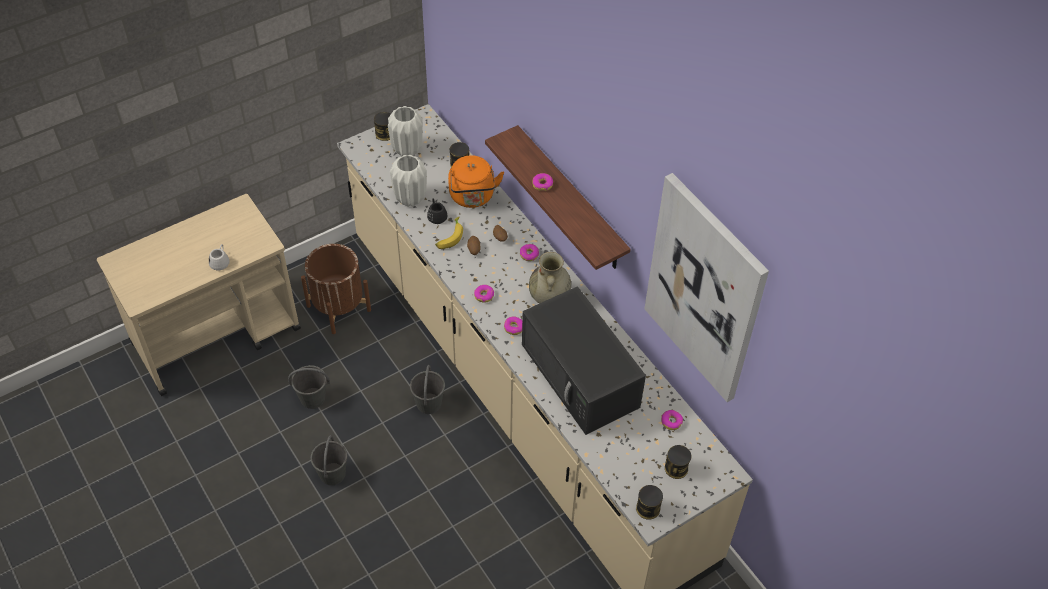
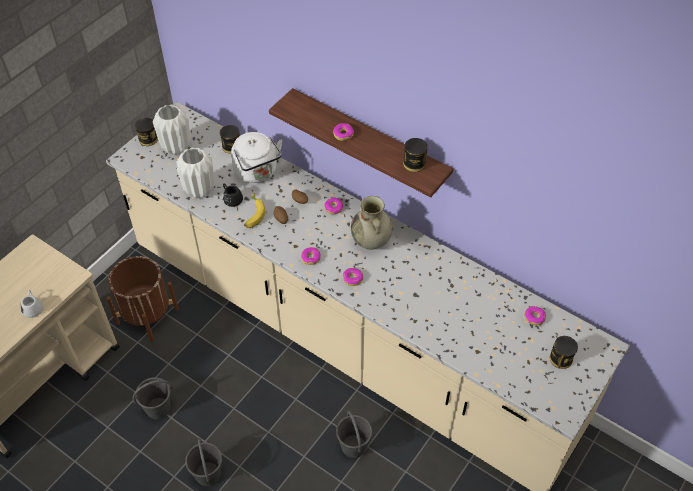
camera: 20 degrees left, 0 degrees up
(428, 404) = (269, 376): grey bucket -> grey bucket (354, 446)
(472, 197) = (257, 172): orange kettle -> white kettle
(581, 376) = (435, 303): black microwave -> none
(648, 508) = (556, 405): can -> can (414, 163)
(704, 289) = (558, 181): picture -> none

